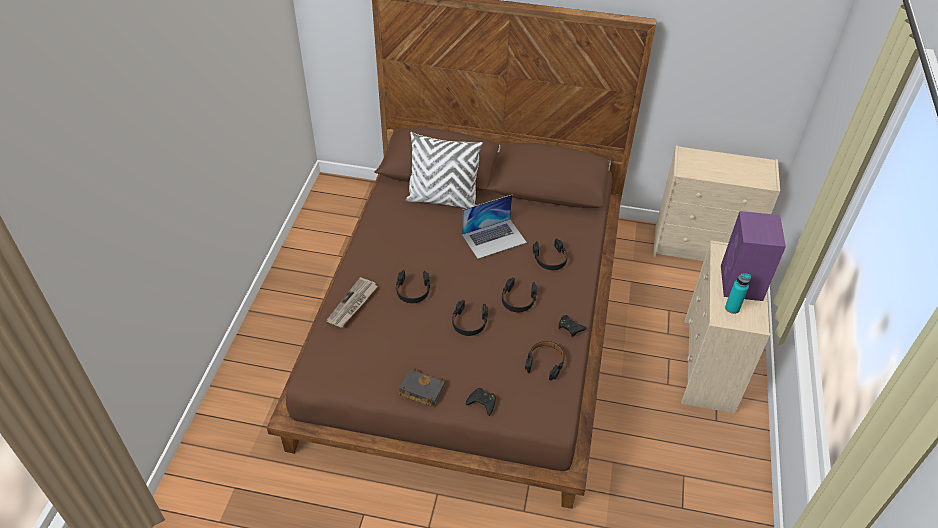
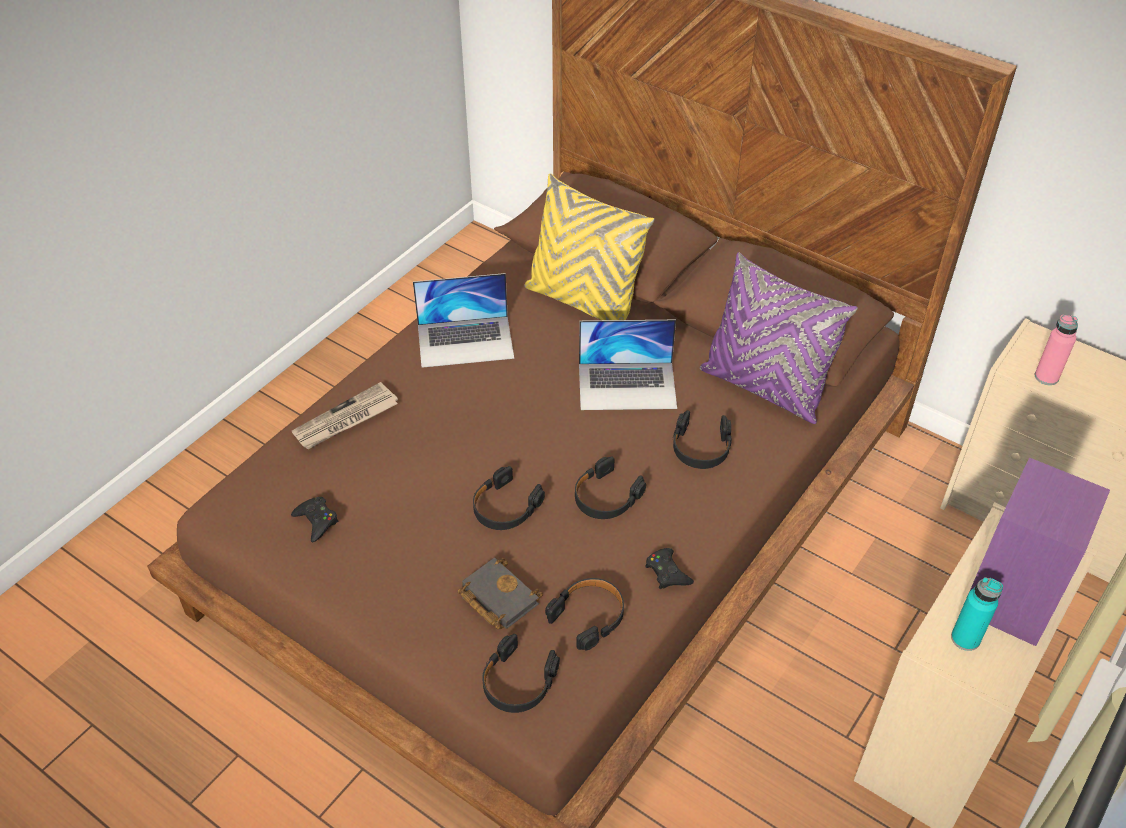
camera: 25 degrees right, 0 degrees up
(392, 240) = (465, 341): none -> laptop
(413, 291) = (446, 428): black headphones -> black headphones (518, 682)
(420, 390) = (362, 588): black book -> black book (496, 597)
(443, 199) = (583, 301): white pillow -> yellow pillow
(482, 403) = (445, 645): black game controller -> black game controller (316, 521)
(563, 218) = (764, 387): none -> purple pillow
(700, 172) = (1046, 377): none -> pink bottle

